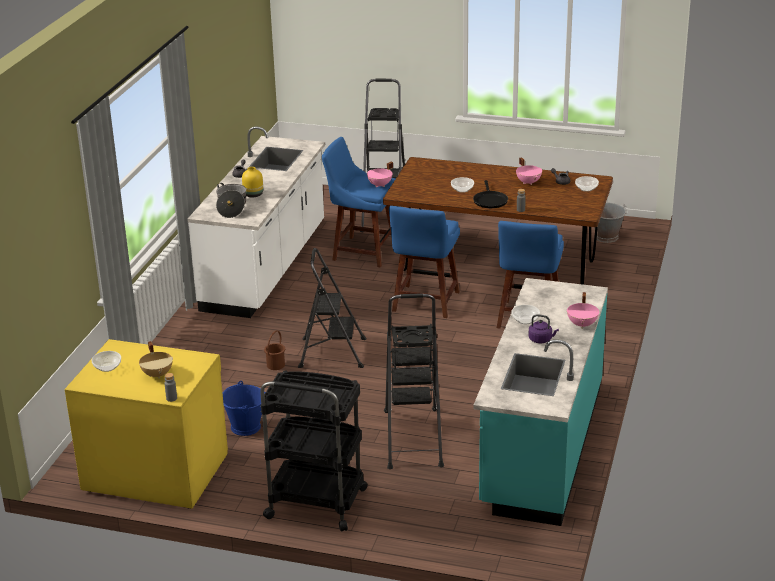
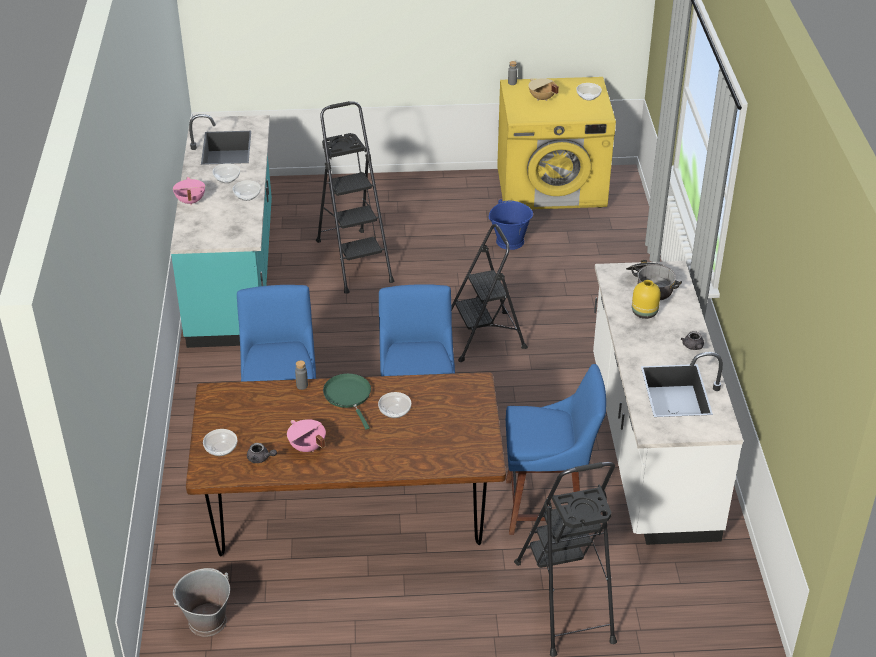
camera: 160 degrees right, 10 degrees up
(276, 365) = (530, 309): brown bucket -> none
(317, 503) = (405, 193): black cart -> none
(380, 185) = (522, 429): pink cooking pot -> none
(490, 200) = (348, 396): black frying pan -> green frying pan
(541, 340) = (226, 179): purple kettle -> bowl

